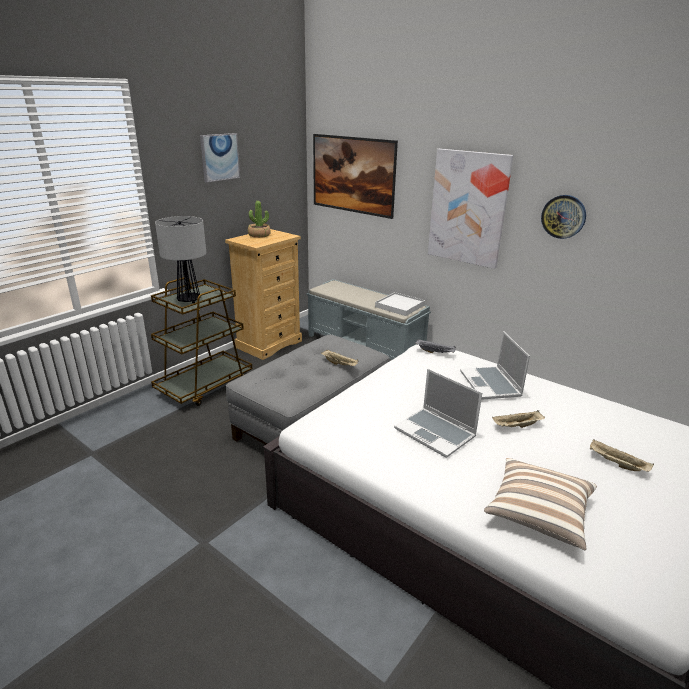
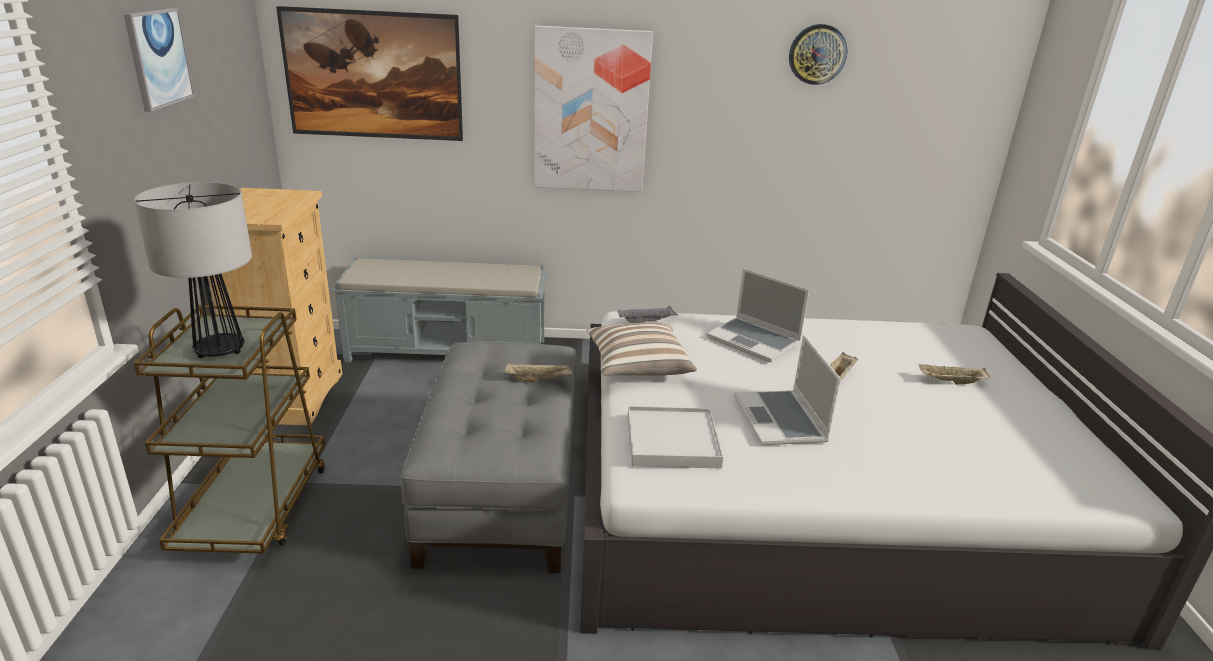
camera: 40 degrees left, 0 degrees up
(259, 235) = (245, 202): potted plant -> none
(399, 306) = (507, 274): white tray -> white tray (672, 441)
(436, 433) = (781, 420): laptop -> laptop turned 75 degrees clockwise
(538, 513) = (967, 461): pillow -> pillow (638, 366)
(563, 216) = (726, 109): wall clock -> wall clock (817, 54)

